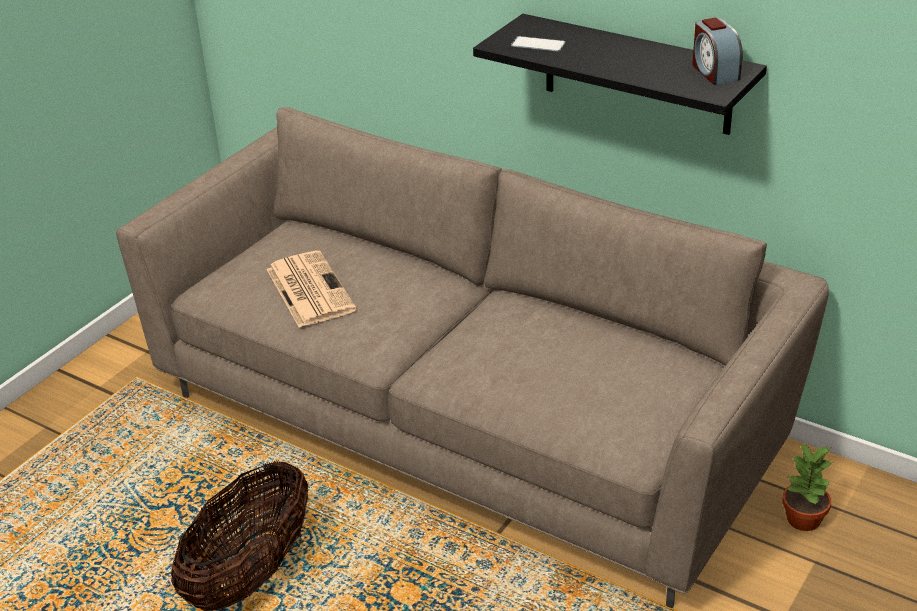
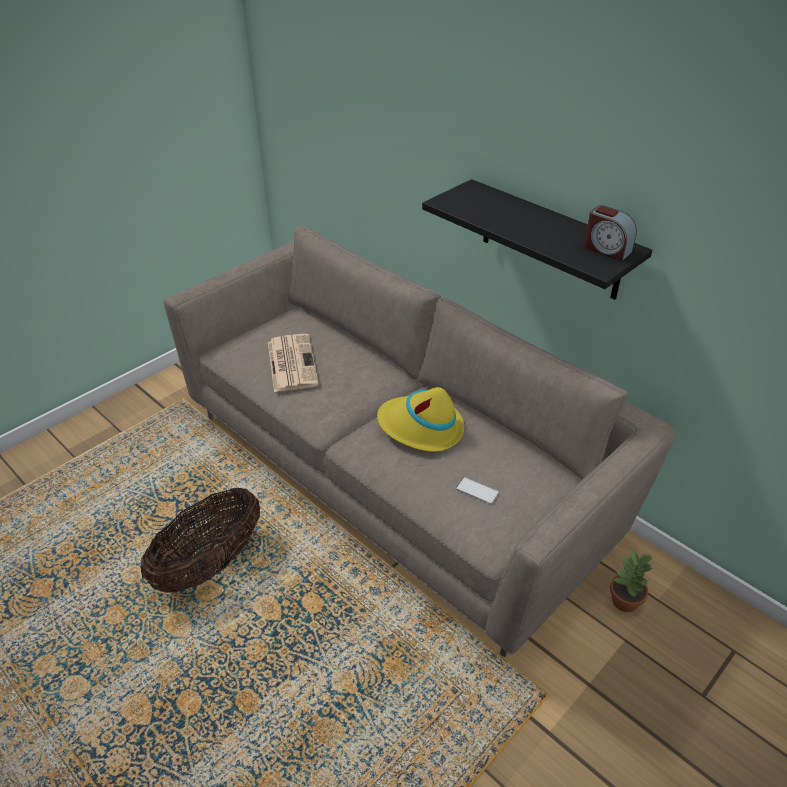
camera: 10 degrees right, 5 degrees up
(508, 339) = (420, 428): none -> yellow hat
(538, 44) = (473, 206): phone -> phone (477, 490)
(714, 71) = (606, 249): alarm clock -> alarm clock turned 45 degrees counterclockwise

